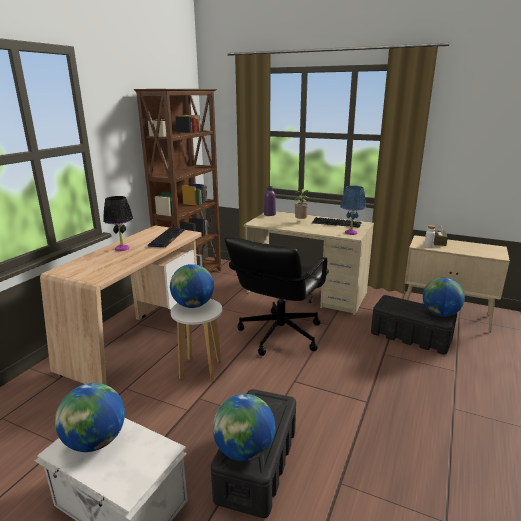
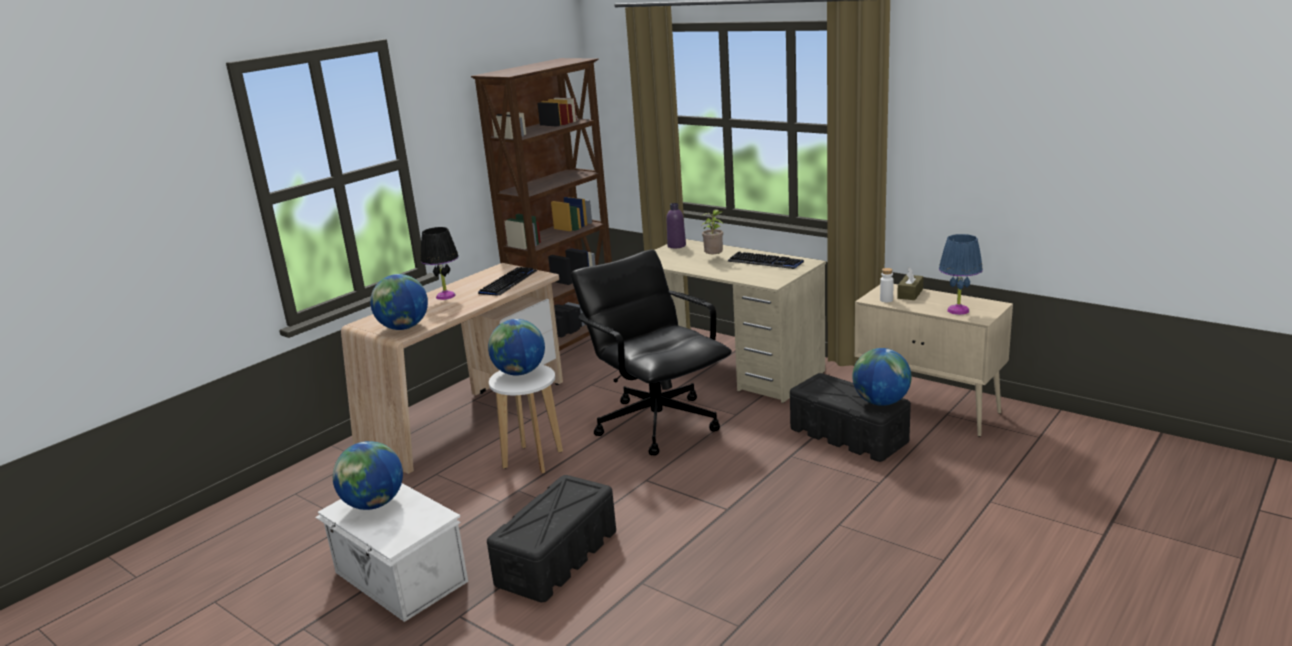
camera: 15 degrees right, 0 degrees up
(244, 450) = (526, 529): globe -> globe (403, 328)
(279, 334) = (657, 423): black office chair -> black office chair turned 105 degrees clockwise
(351, 233) = (773, 278): blue table lamp -> blue table lamp (958, 310)

